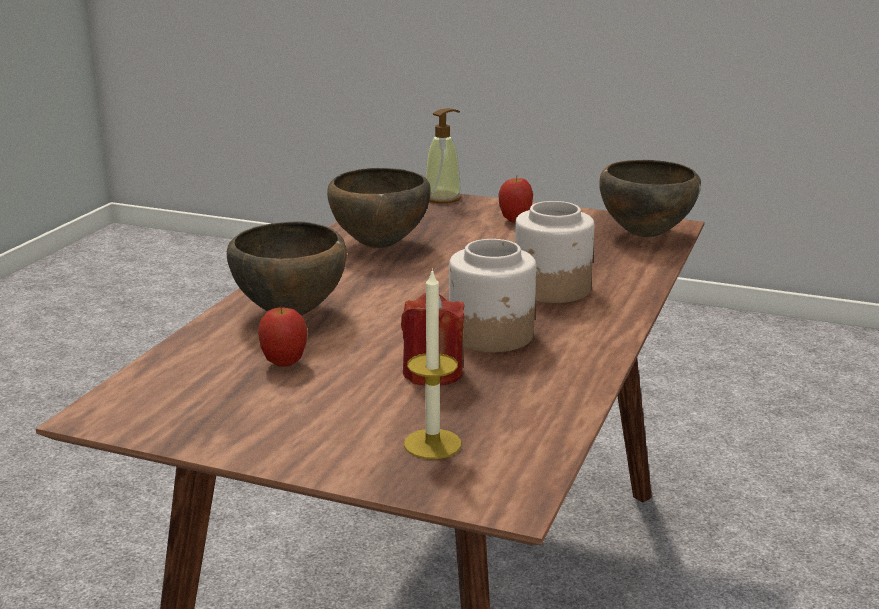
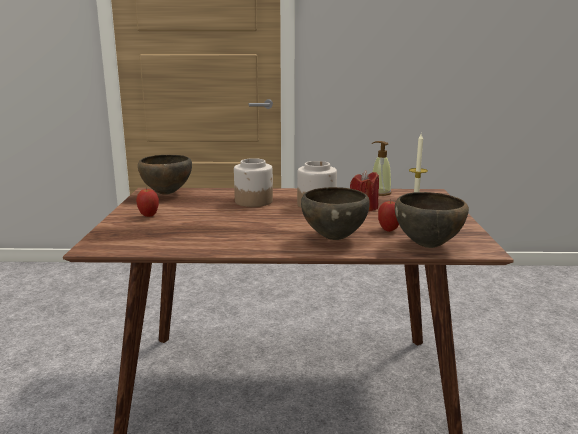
camera: 110 degrees left, 5 degrees down
(379, 246) = (213, 237): brown bowl -> brown bowl (428, 246)
(442, 198) = (102, 236): soap dispenser -> soap dispenser (380, 193)

